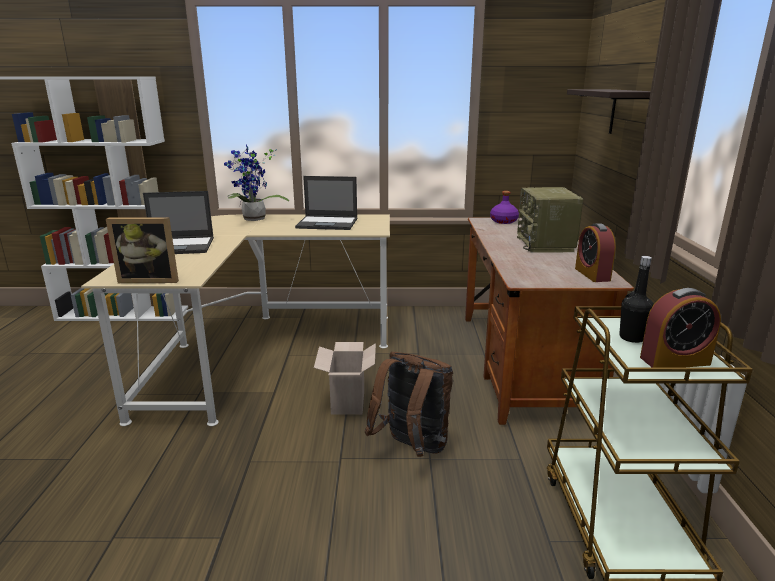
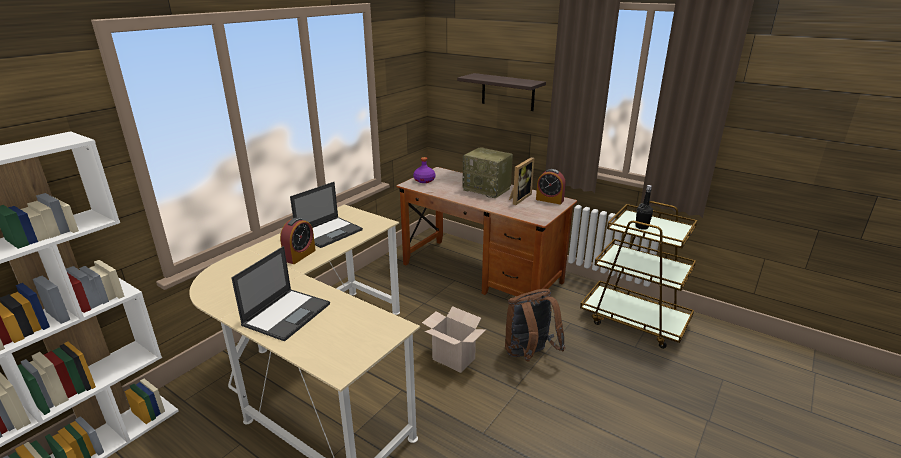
camera: 55 degrees left, 5 degrees up
(151, 279) = (373, 346): picture frame -> picture frame (518, 198)
(253, 220) = (257, 258): potted plant -> none
(674, 361) = (670, 229): alarm clock -> alarm clock (299, 255)

